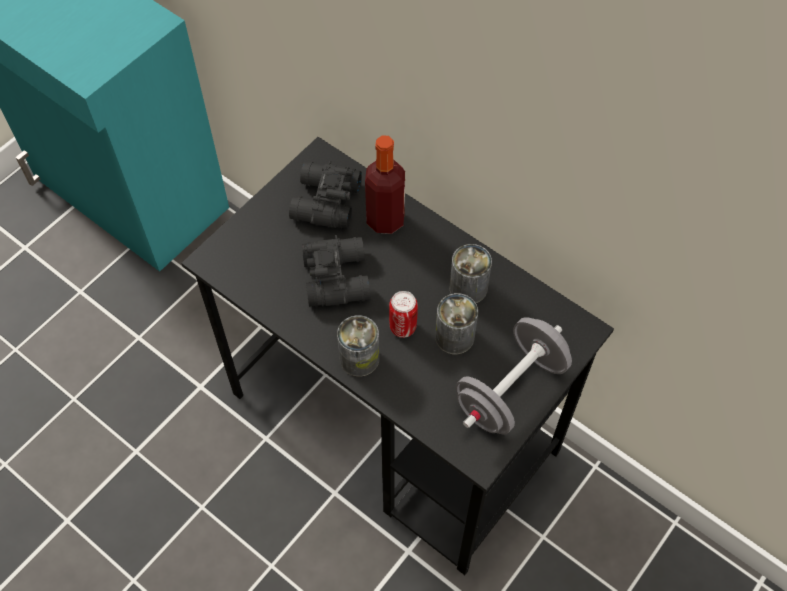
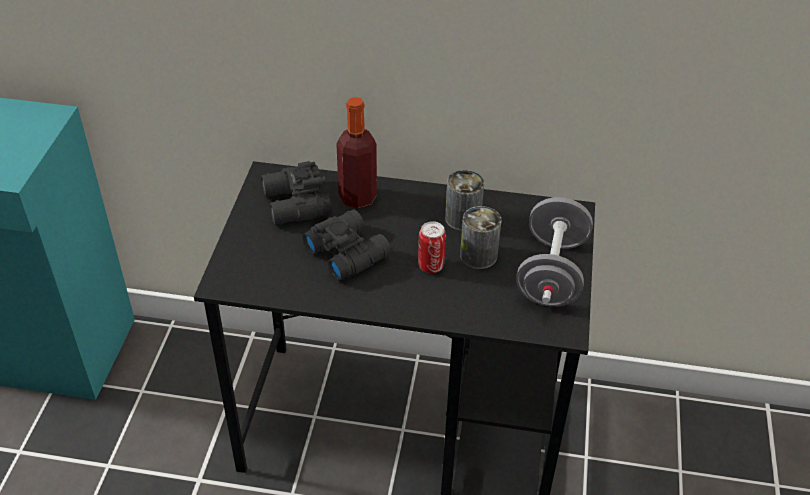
camera: 30 degrees left, 15 degrees down
(359, 358) = (411, 302): can -> none

